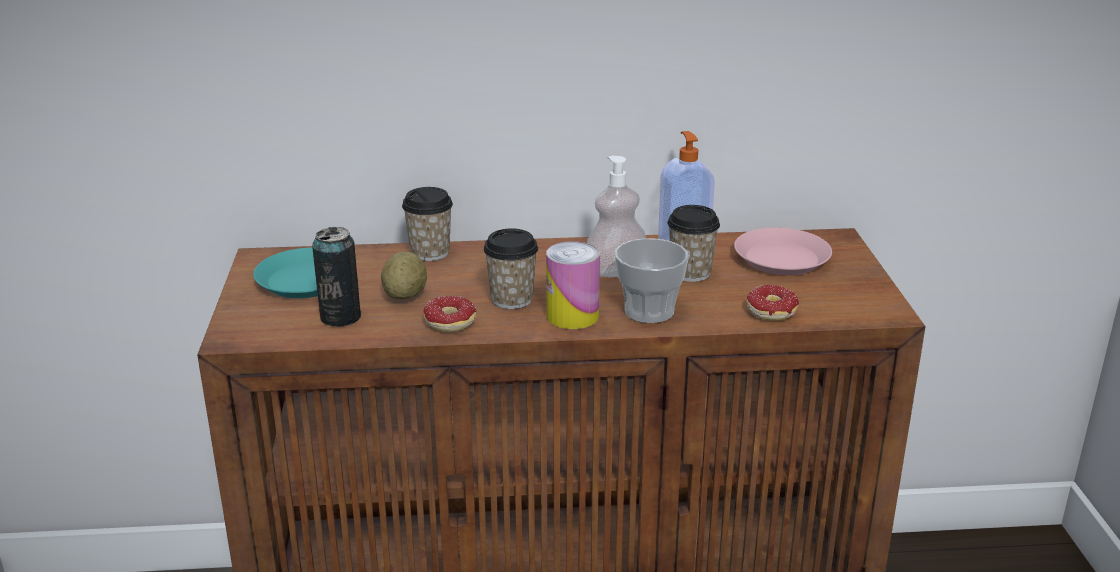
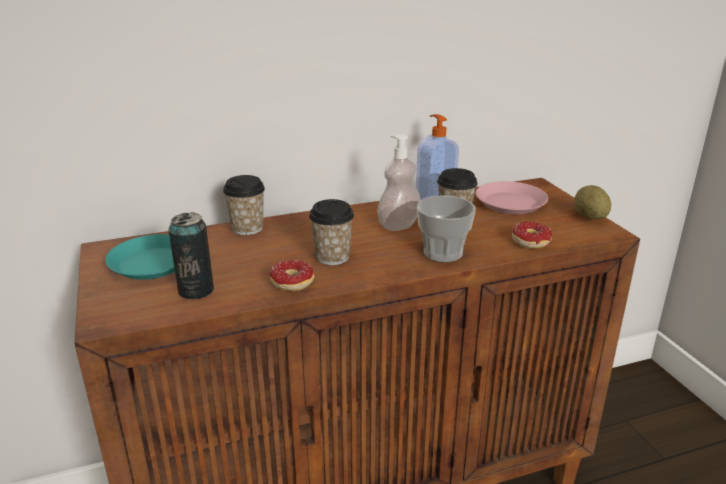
camera: 15 degrees left, 0 degrees up
(405, 295) = (243, 265): potato -> potato (590, 217)
(572, 316) = (387, 264): can -> none

